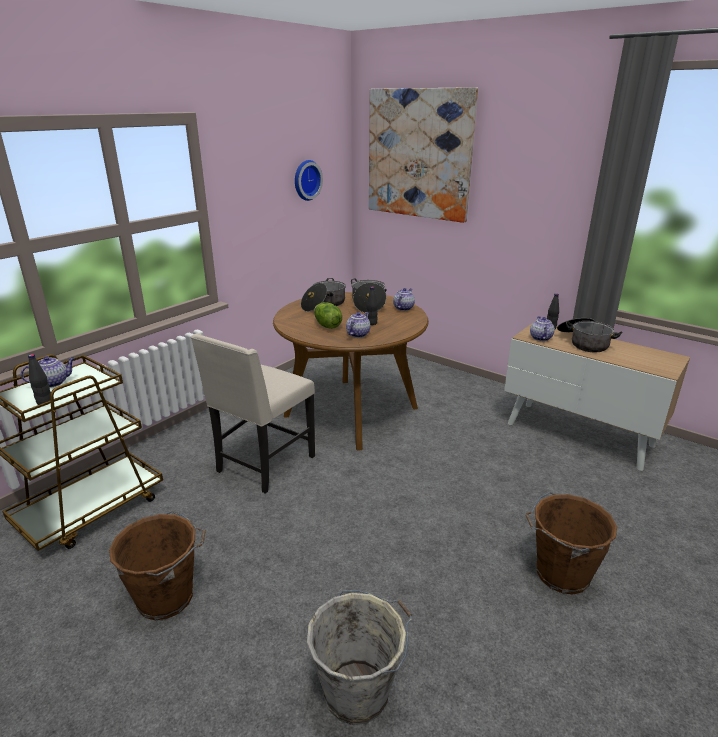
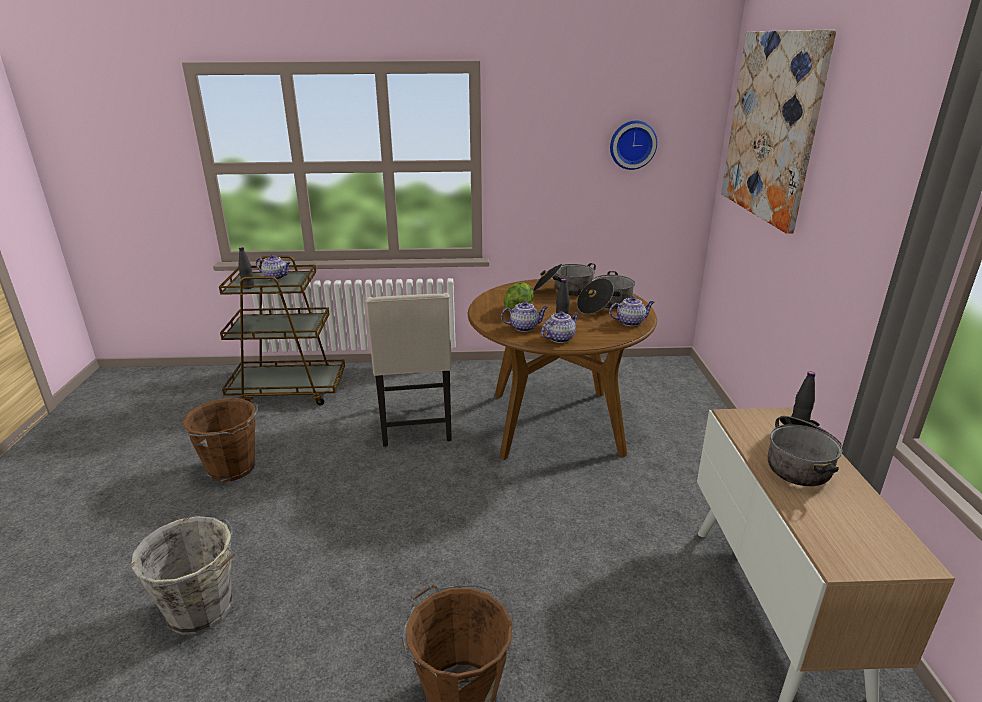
camera: 50 degrees right, 0 degrees up
(264, 465) = (416, 424): beige chair -> beige chair turned 90 degrees counterclockwise
(540, 338) = (749, 427): teapot -> teapot (560, 338)

